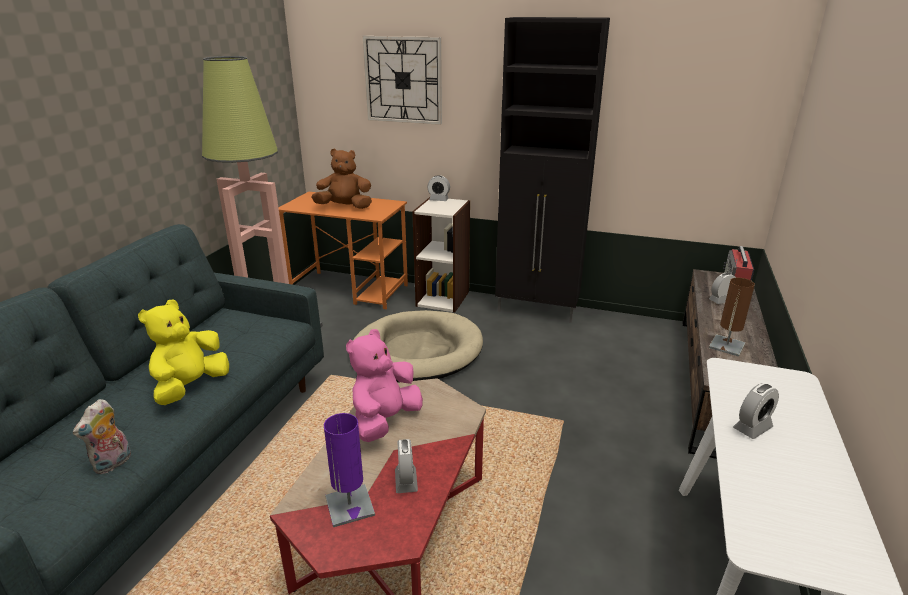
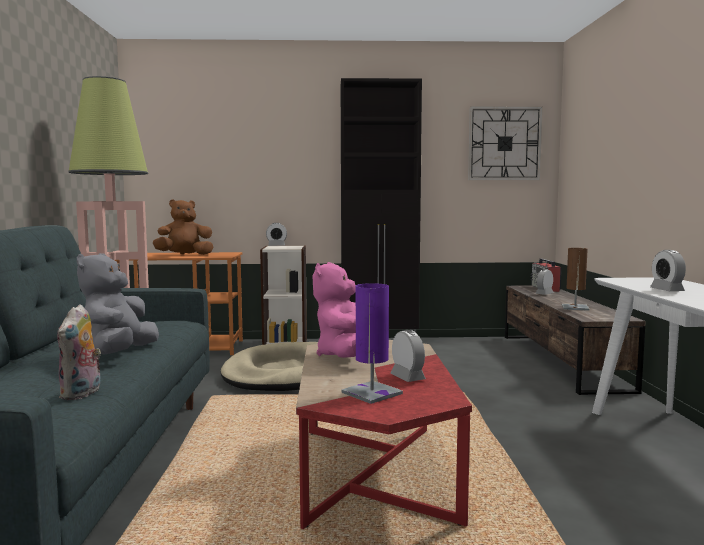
camera: 20 degrees left, 20 degrees down
(191, 387) = (119, 354): yellow plush toy -> grey plush toy
(403, 80) = (239, 140): wall clock -> wall clock (504, 143)
(752, 428) = (666, 290): alarm clock -> alarm clock turned 135 degrees clockwise

